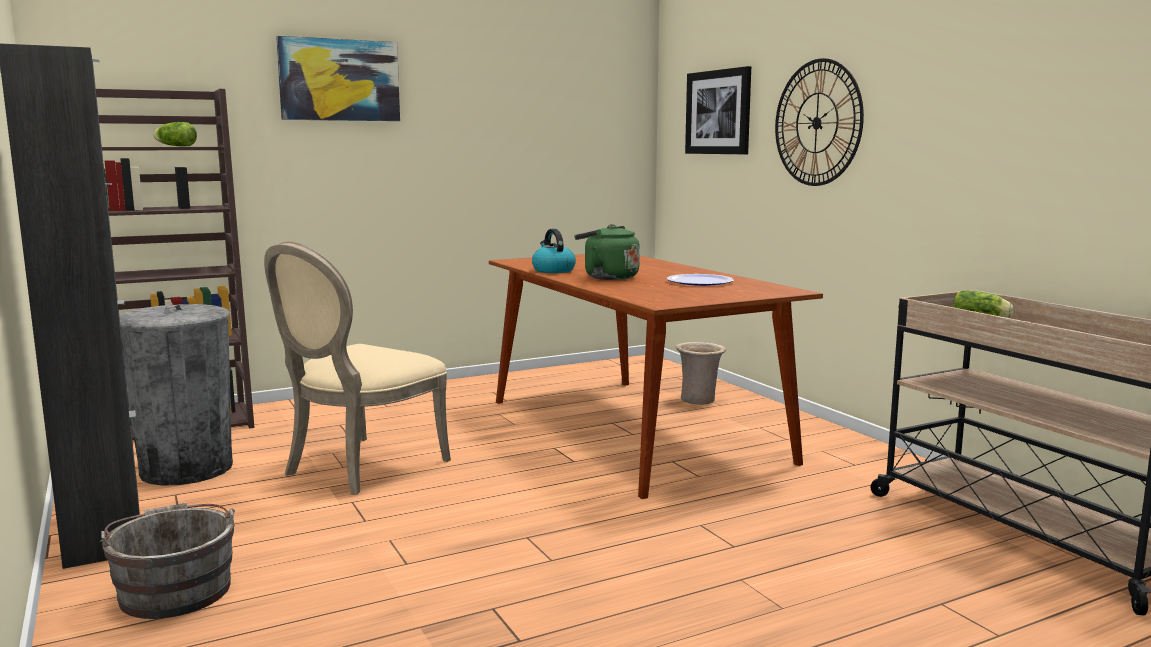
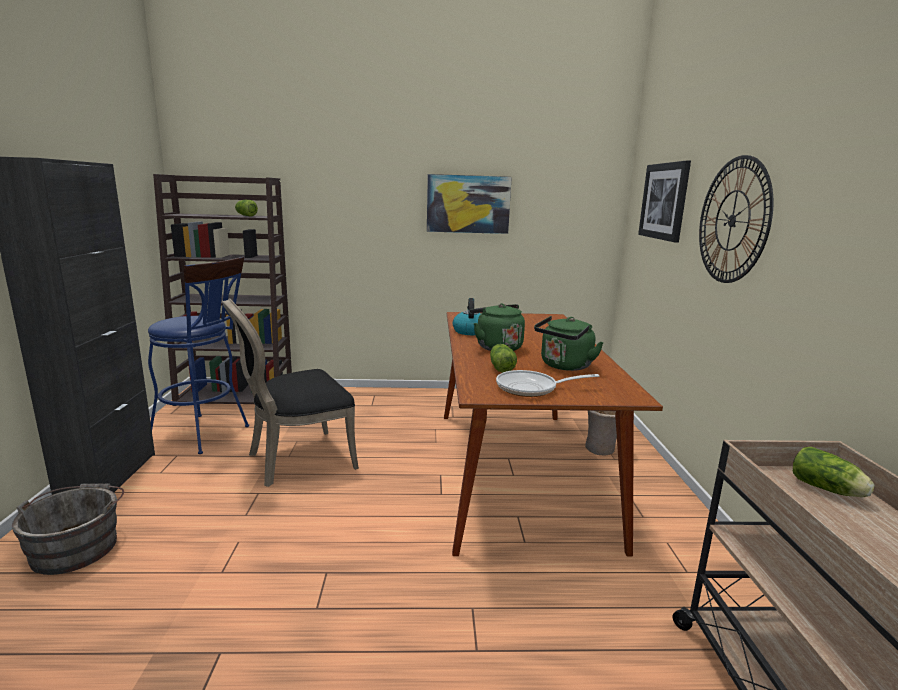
camera: 25 degrees right, 5 degrees up
(187, 469) = (206, 434): grey trash can -> blue stool
(339, 80) = (363, 170): picture -> picture (468, 204)
(359, 468) = (296, 460): beige chair -> black chair
(642, 288) = (501, 367): none -> lettuce
(699, 282) = (564, 366): plate -> green kettle
(699, 296) = (531, 388): none -> frying pan

